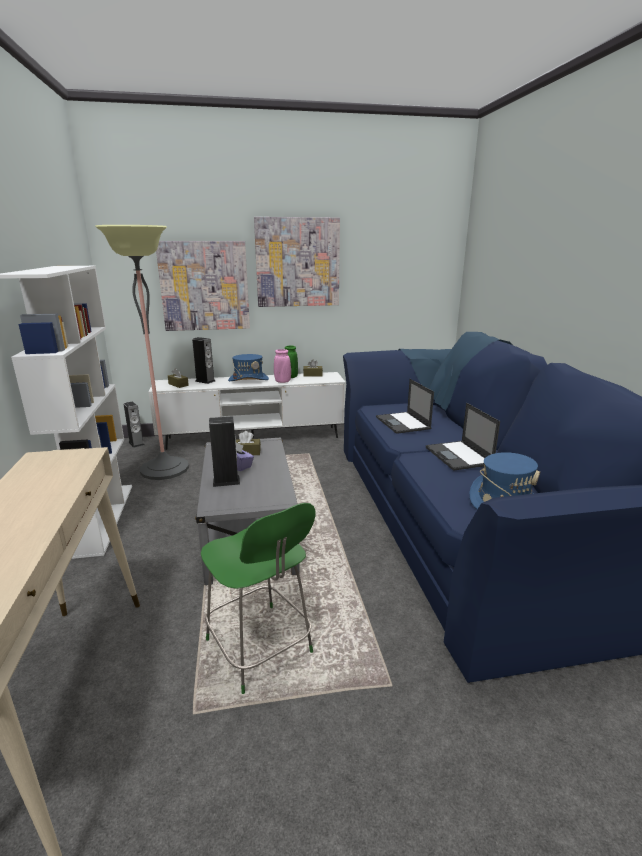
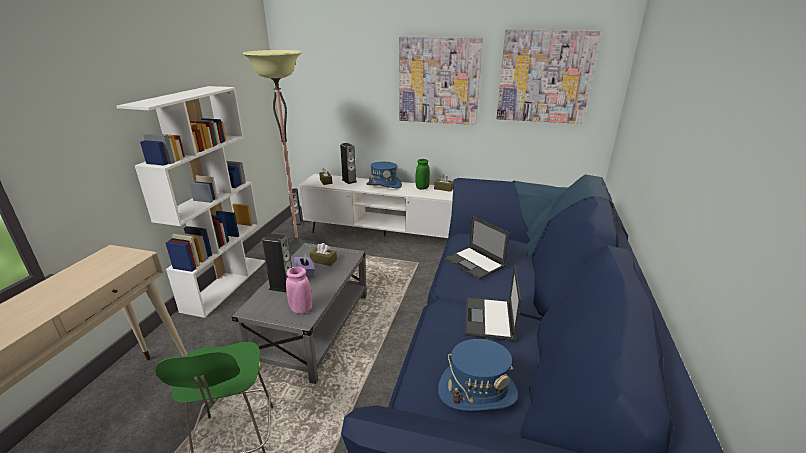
camera: 25 degrees right, 5 degrees up
(204, 286) = (356, 98): picture -> picture (544, 77)
(282, 381) = (410, 192): pink vase -> pink vase (301, 309)
(403, 423) = (475, 263): laptop -> laptop turned 45 degrees counterclockwise

